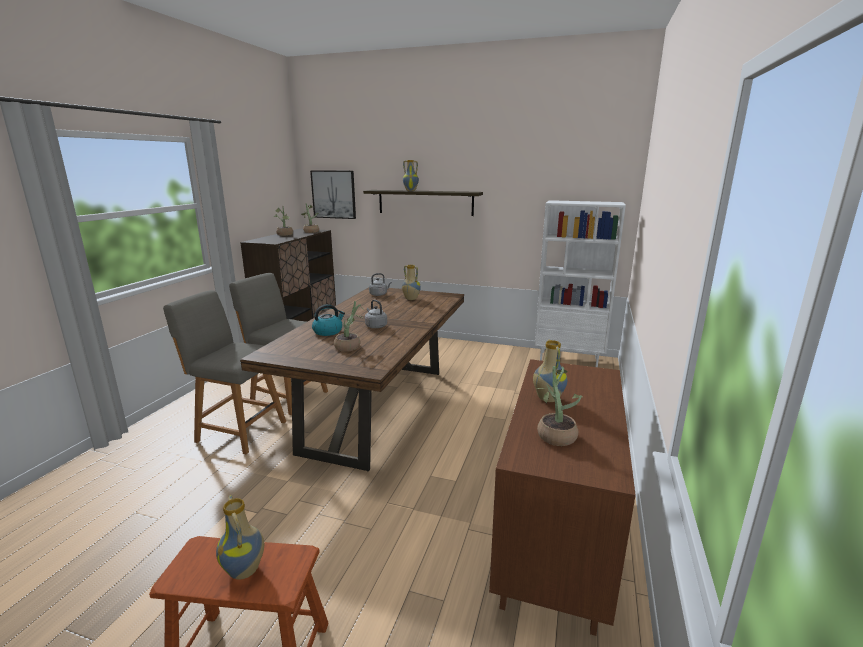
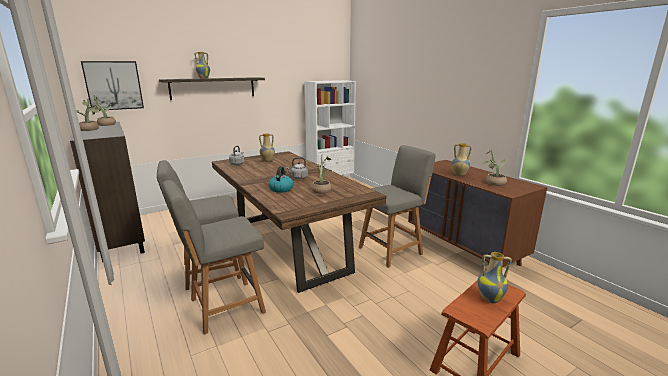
camera: 50 degrees left, 0 degrees up
(458, 475) = (392, 250): none -> grey chair

